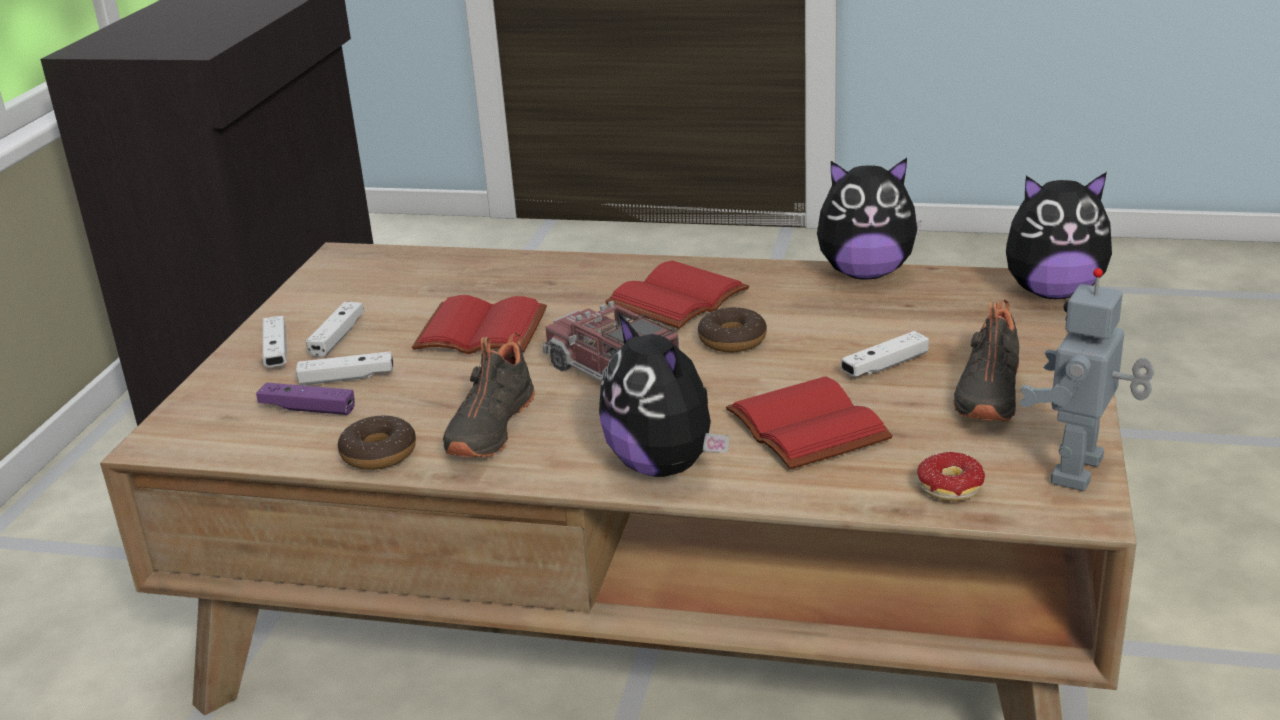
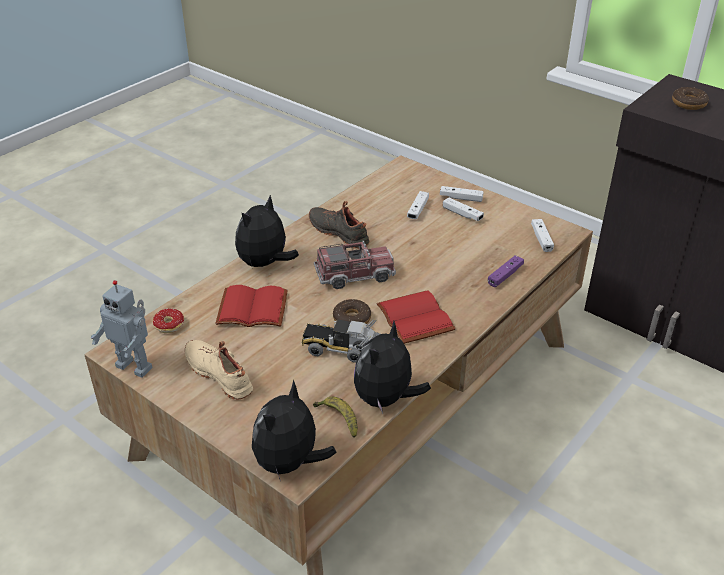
camera: 115 degrees right, 10 degrees up
(307, 409) = (399, 197): purple game controller -> purple game controller (505, 275)
(379, 453) = (345, 206): donut -> donut (688, 104)
(484, 329) = (434, 252): red book -> none
(664, 465) = (265, 264): plush toy -> plush toy turned 45 degrees counterclockwise
(809, 325) = (342, 349): none -> toy truck
(885, 366) = (277, 355): white game controller -> white game controller (541, 239)
(941, 288) = (338, 419): none -> banana
(986, 392) = (220, 374): black shoe -> beige shoe
(1081, 472) = (135, 366): toy robot -> toy robot turned 150 degrees clockwise

